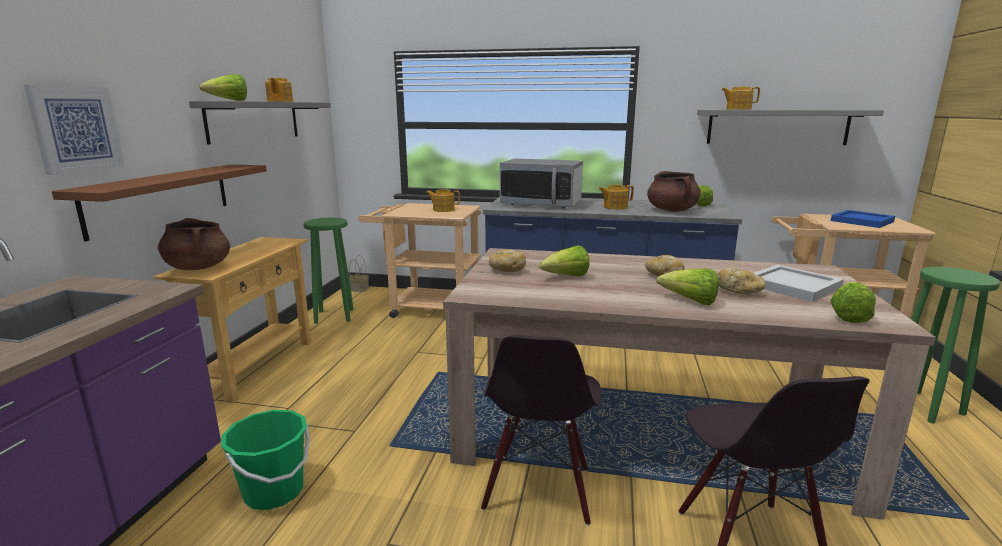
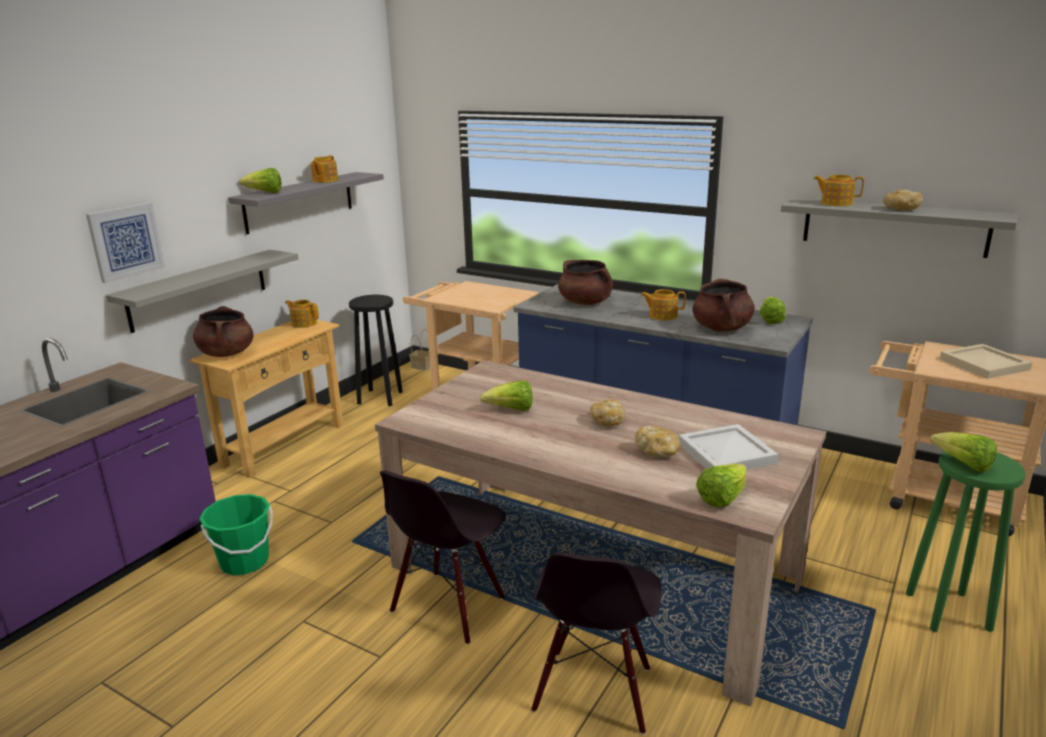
camera: 20 degrees right, 5 degrees up
(161, 198) = (199, 289): brown shelf -> grey shelf
(335, 316) = (380, 397): green stool -> black stool
(443, 210) = (490, 296): teapot -> teapot (303, 323)
(506, 270) = (465, 393): bread -> bread (900, 209)
(541, 204) = (585, 302): microwave -> brown cooking pot
(690, 301) = (591, 457): lettuce -> lettuce (963, 465)
(862, 221) = (984, 364): blue tray -> beige tray

